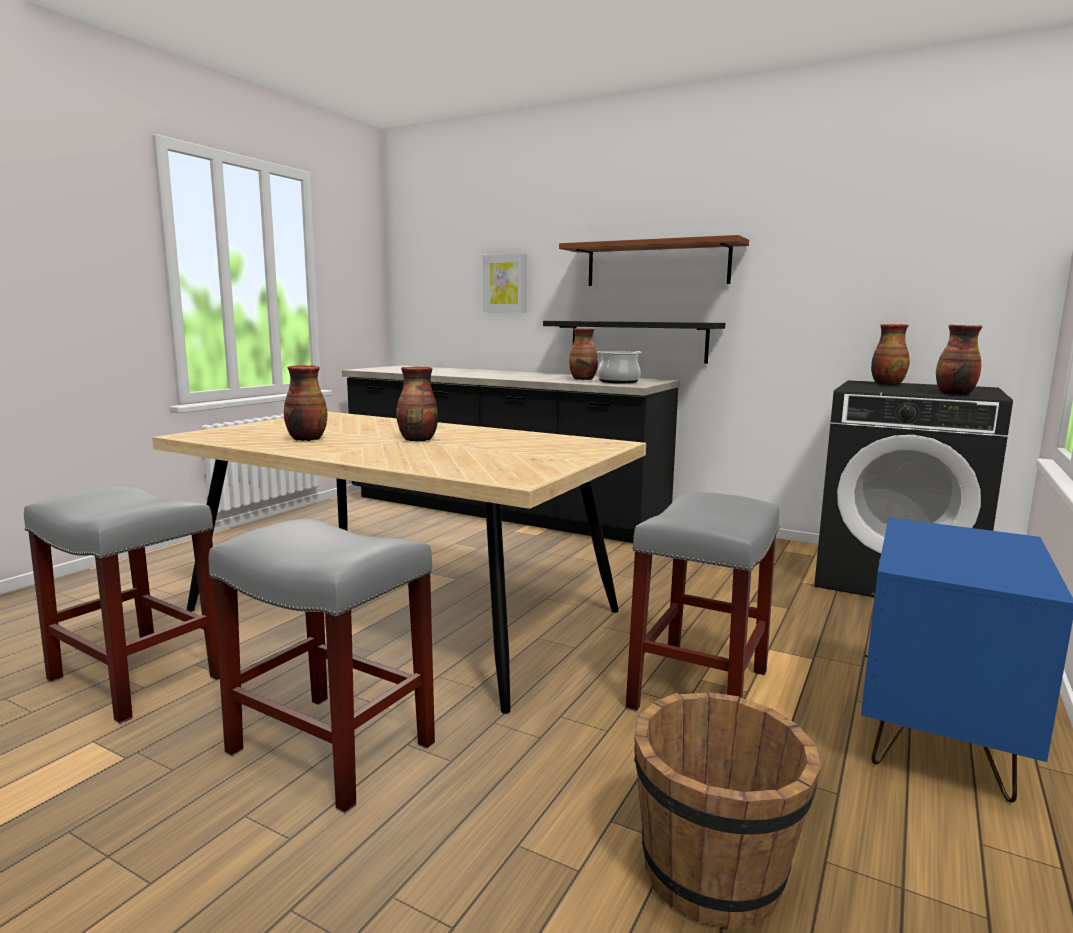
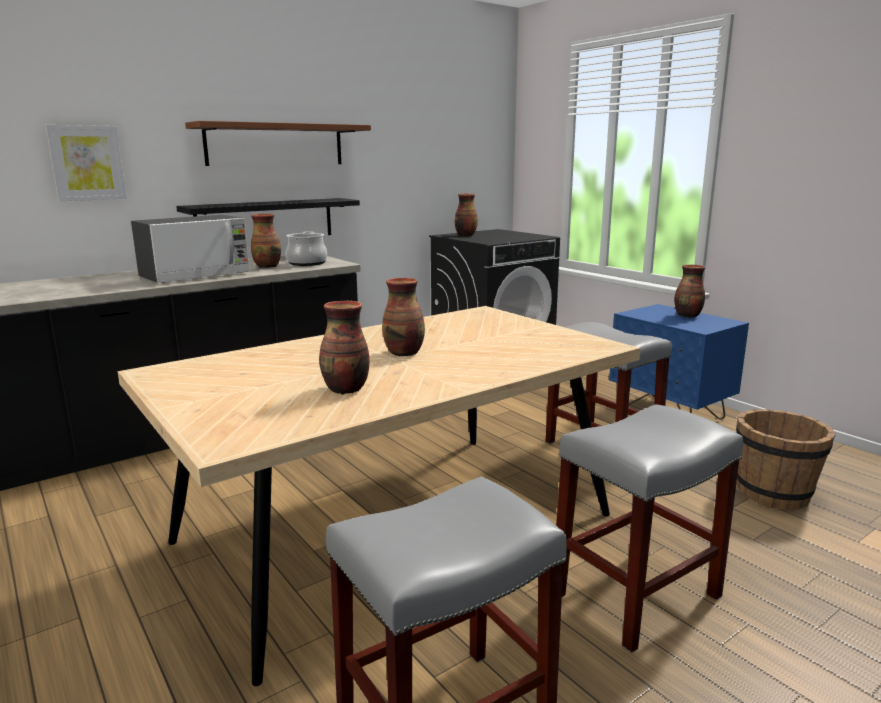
camera: 65 degrees left, 5 degrees up
(518, 376) = (196, 275): none -> microwave
(954, 394) = (528, 237): vase -> vase (687, 316)

